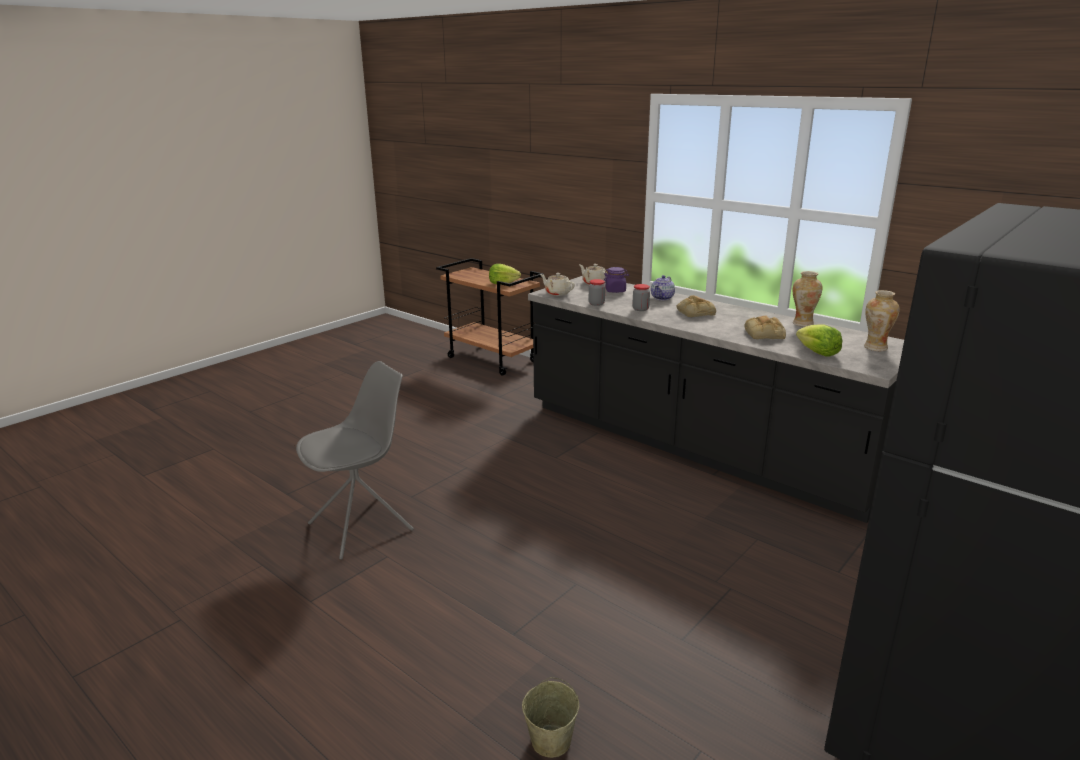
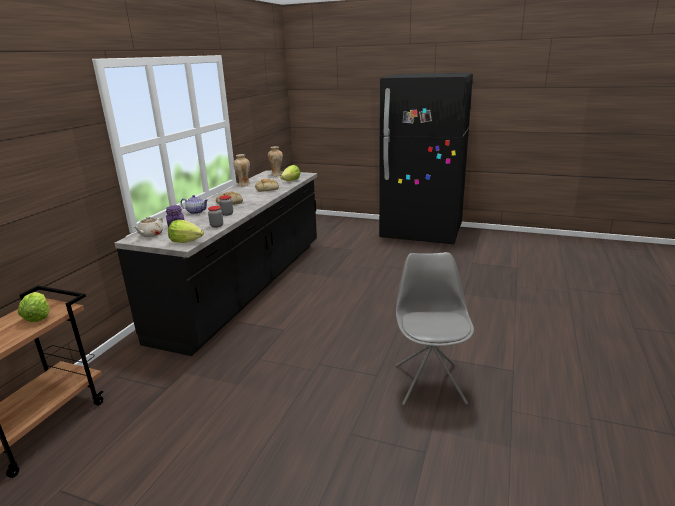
camera: 110 degrees left, 0 degrees up
(362, 526) = (429, 383): grey chair -> grey chair turned 60 degrees clockwise
(551, 740) = (501, 285): beige bucket -> none
(557, 293) = (186, 241): beige teapot -> lettuce

